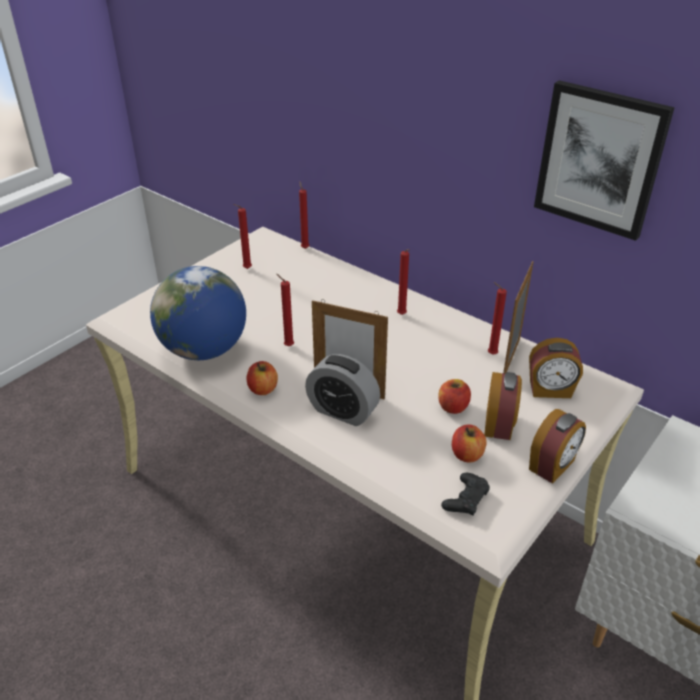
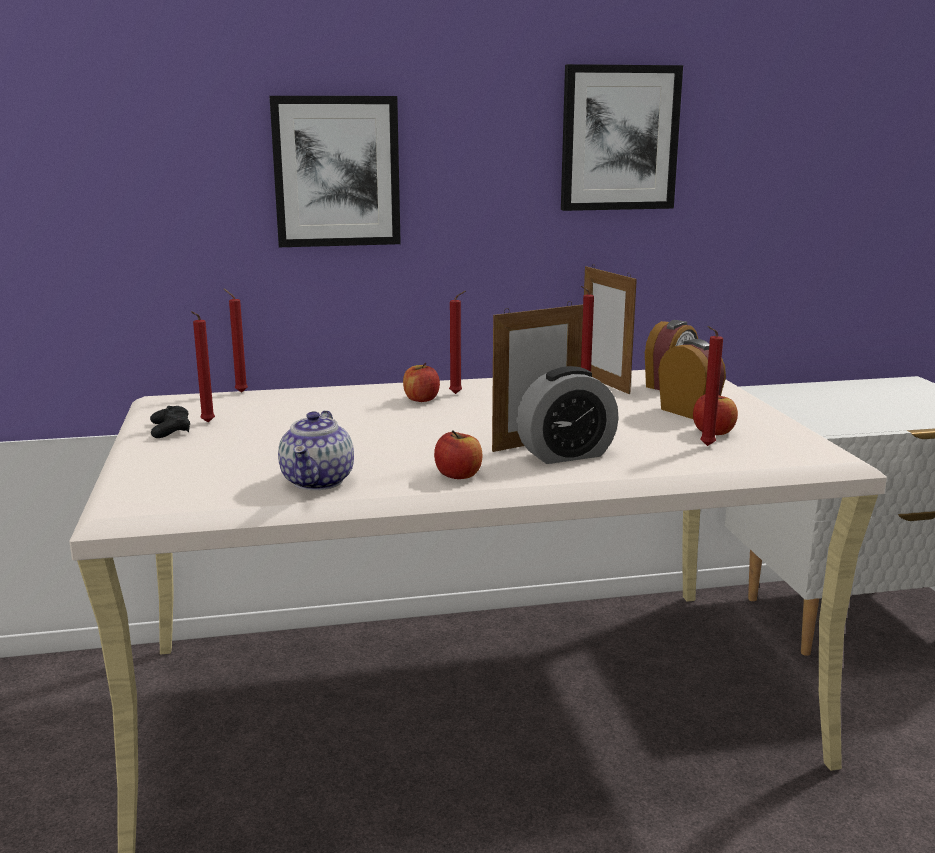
camera: 50 degrees left, 20 degrees down
(204, 350) = (318, 481): globe -> teapot
(287, 345) = (402, 445): red candle -> red candle (705, 446)
(379, 121) = (336, 171): none -> picture
(453, 407) = (636, 417): apple -> apple (421, 399)
(466, 499) = (775, 449): black game controller -> black game controller (170, 429)
(552, 466) = (771, 413): alarm clock -> none

